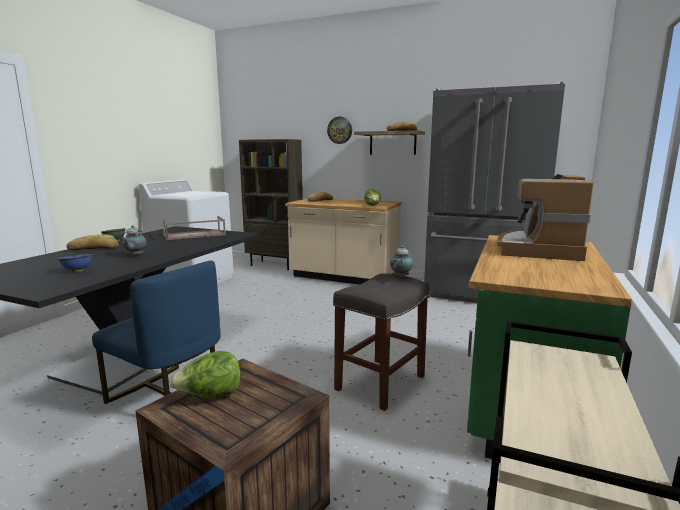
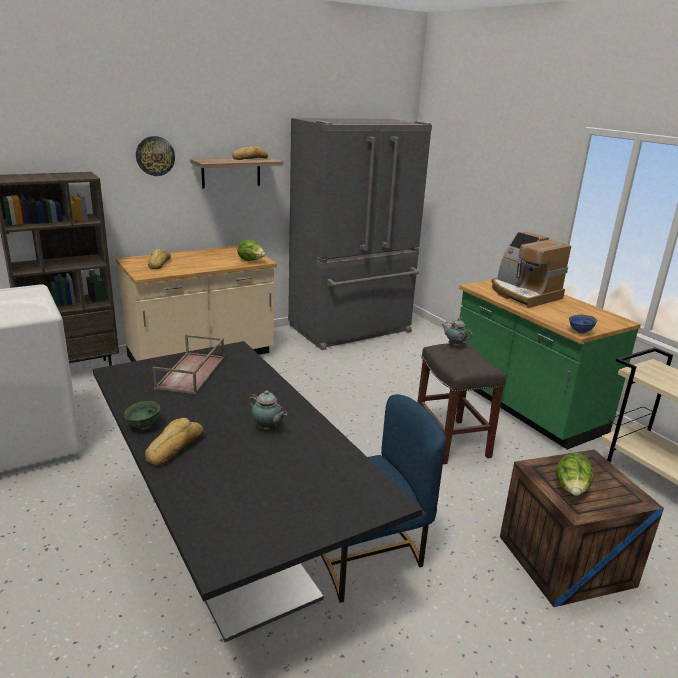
camera: 55 degrees left, 10 degrees up
(77, 271) = (308, 474): blue bowl -> blue bowl (580, 332)

